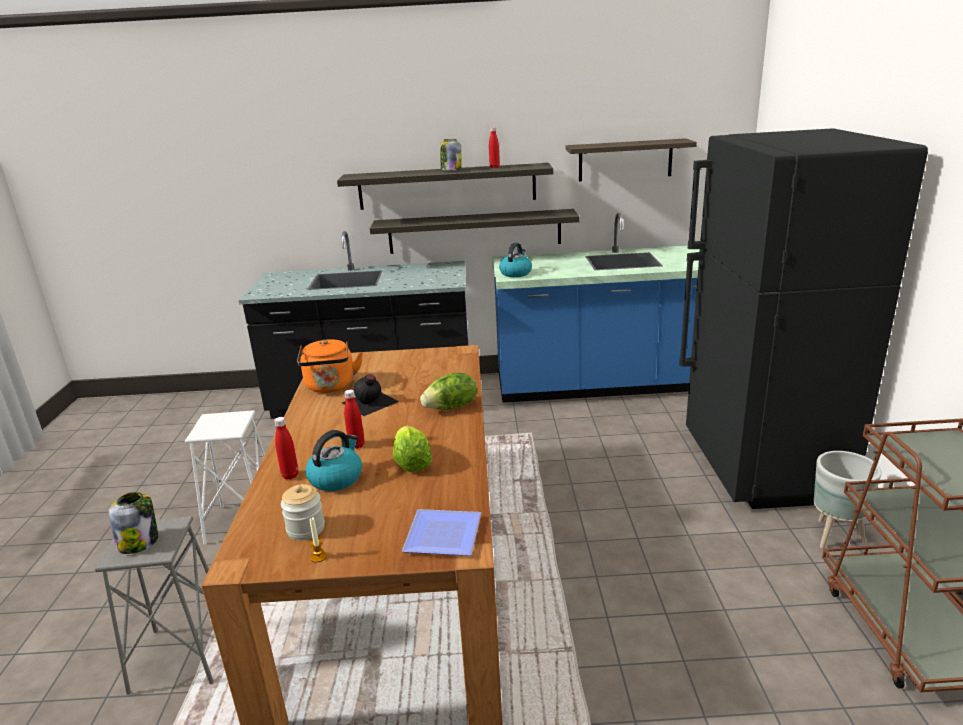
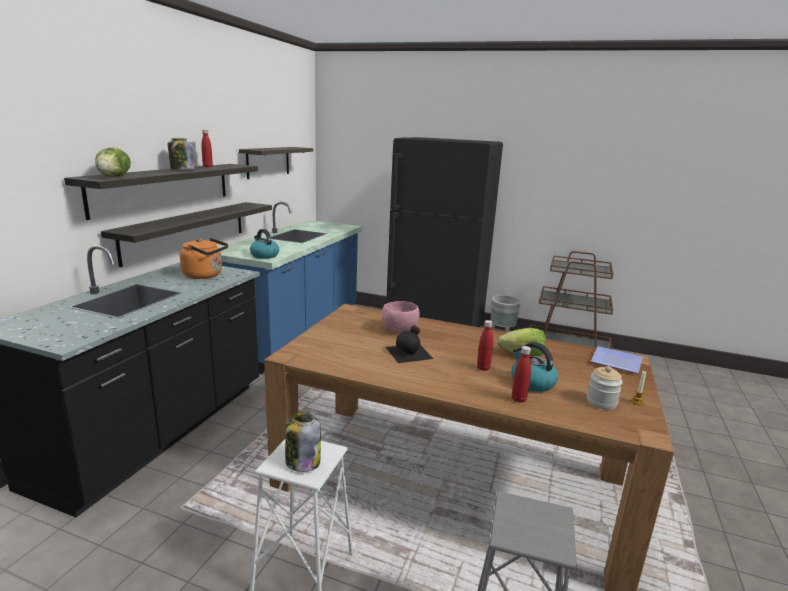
camera: 70 degrees left, 5 degrees down
(139, 542) = (536, 529): jar -> jar (302, 461)
(331, 387) = (358, 362): orange kettle -> orange kettle (205, 275)
(426, 385) = (400, 330): none -> pink bowl
(451, 407) = (446, 330): lettuce -> lettuce (114, 176)

